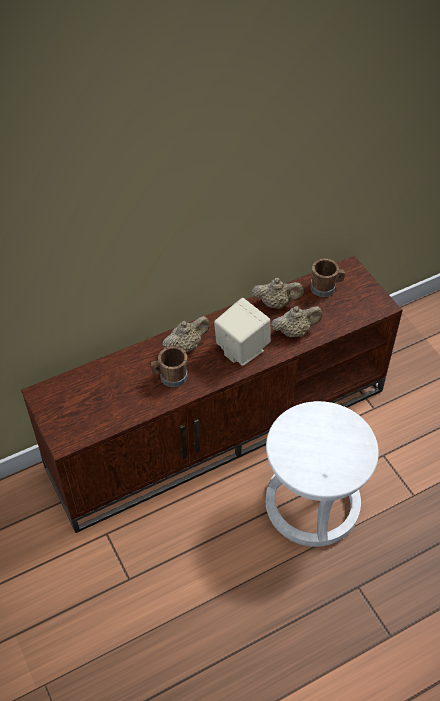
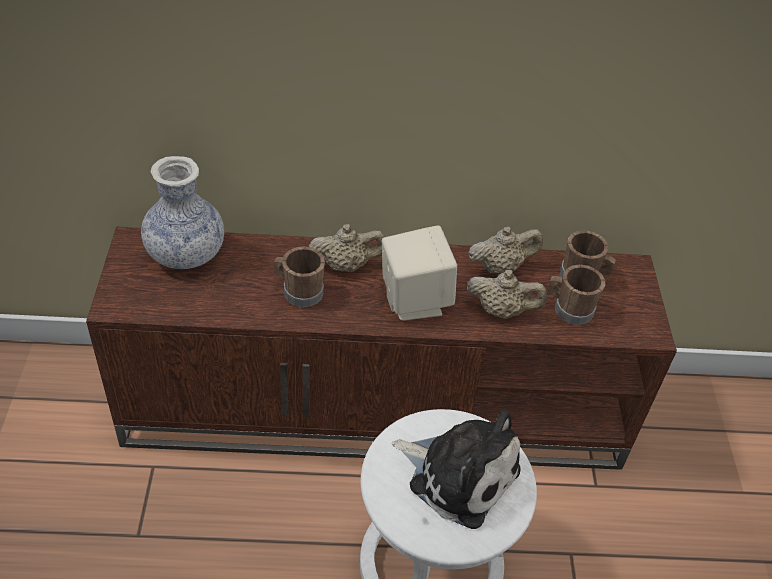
camera: 25 degrees right, 5 degrees down
(81, 386) = (186, 254): none -> vase
(276, 303) = (501, 267): beige teapot -> beige teapot turned 45 degrees counterclockwise
(325, 440) = (458, 474): none -> plush toy
(331, 312) = (569, 309): none -> brown mug

